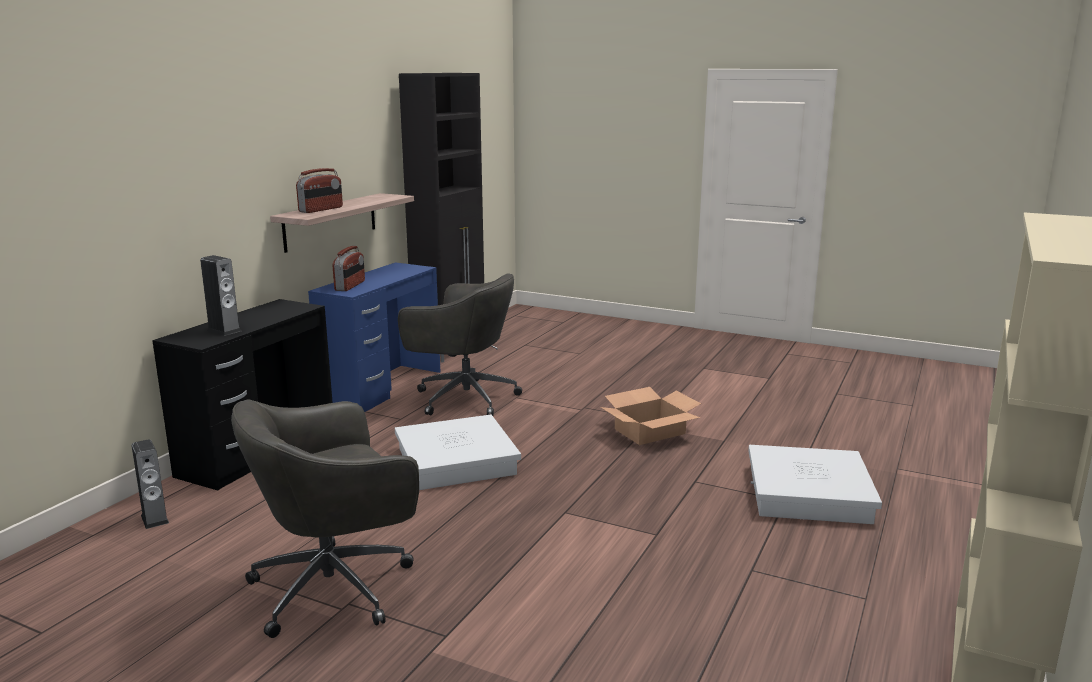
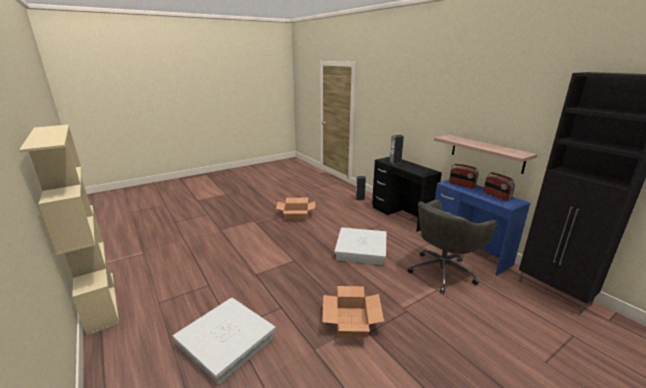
camera: 120 degrees right, 5 degrees up
(321, 209) = (463, 140): radio -> radio (496, 196)
(336, 587) = (296, 215): grey office chair -> cardboard box

